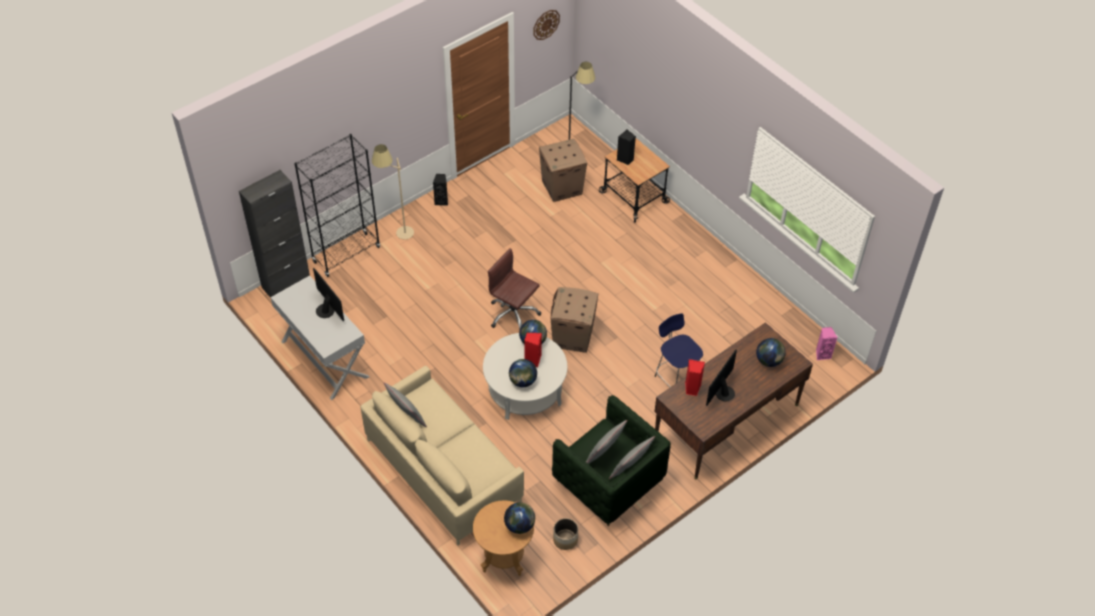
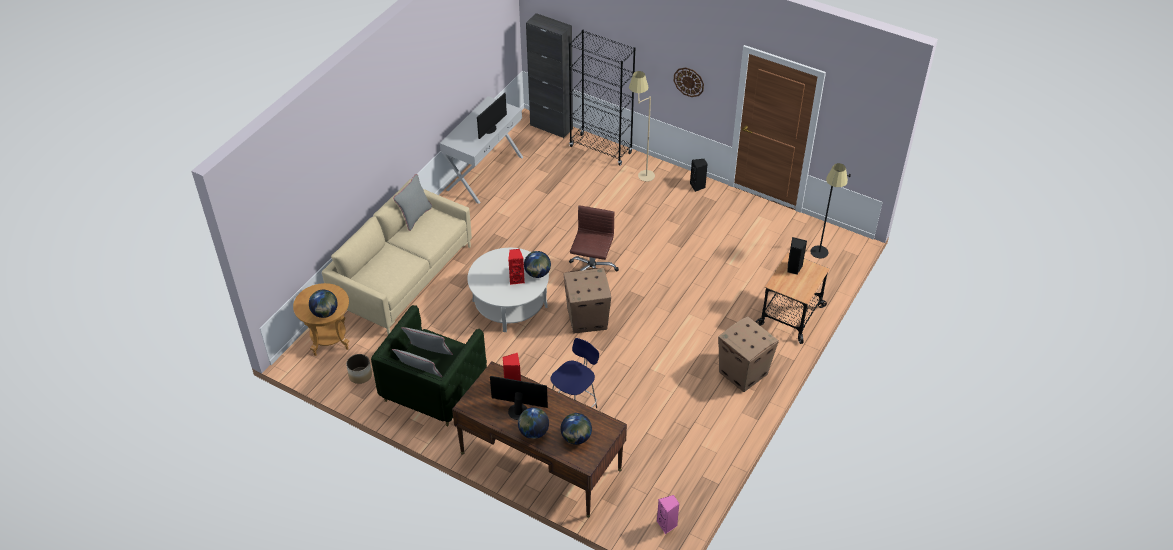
camera: 70 degrees right, 5 degrees down
(523, 381) = (489, 279): globe -> globe (533, 432)
(546, 24) = (860, 117): wall clock -> wall clock (689, 82)
(562, 187) = (768, 260): cardboard box -> cardboard box (743, 373)

